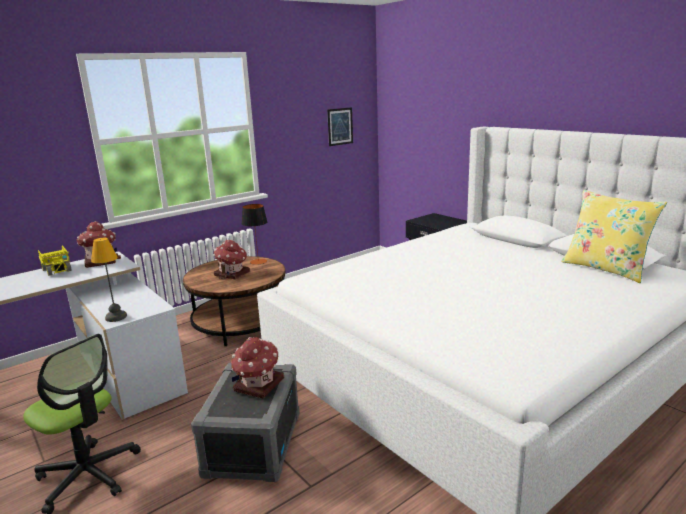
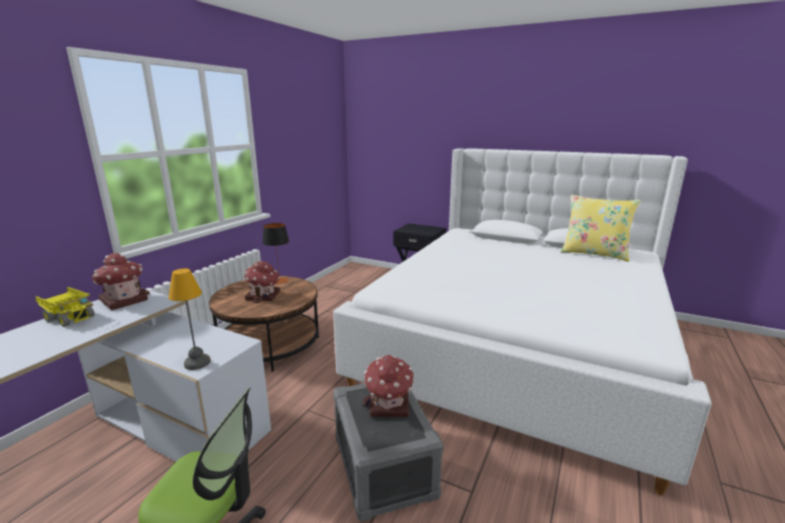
camera: 25 degrees left, 0 degrees up
(340, 126) = (321, 149): picture -> none

